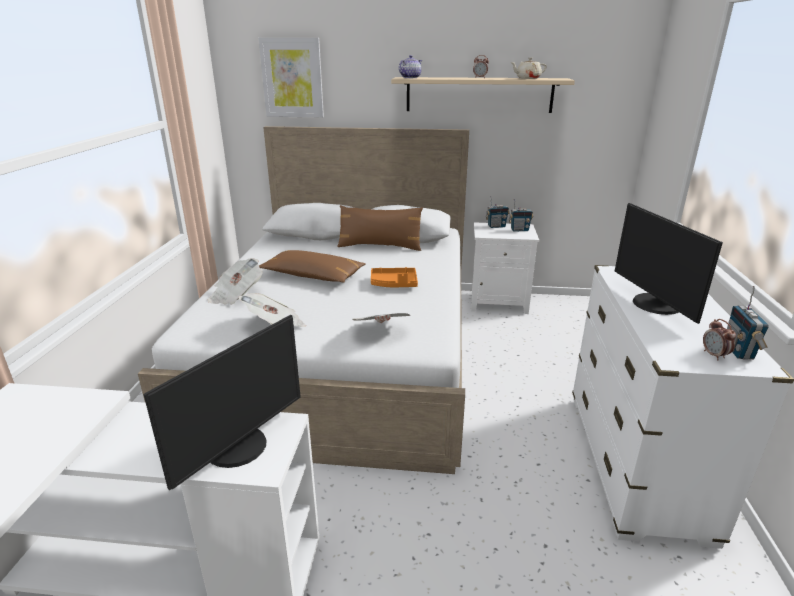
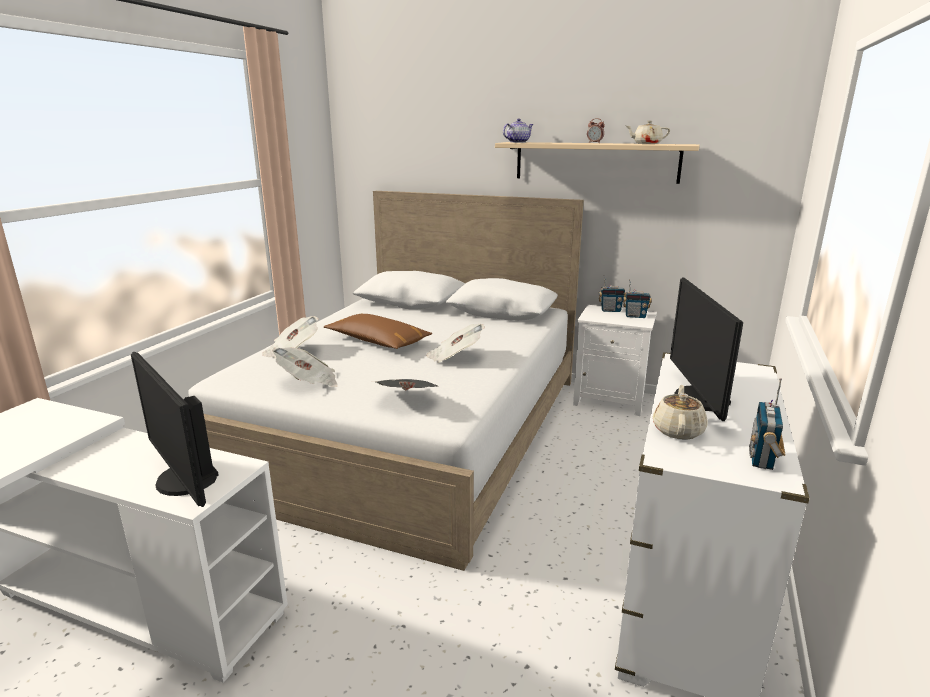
camera: 15 degrees right, 5 degrees down
(239, 447) = (184, 480): monitor -> monitor turned 90 degrees clockwise
(292, 78) = (404, 142): picture -> none
(380, 246) = (466, 320): brown pillow -> none
(394, 284) = (454, 357): orange tray -> newspaper
(662, 335) = (678, 430): none -> beige teapot
(714, 355) = (725, 459): alarm clock -> none

